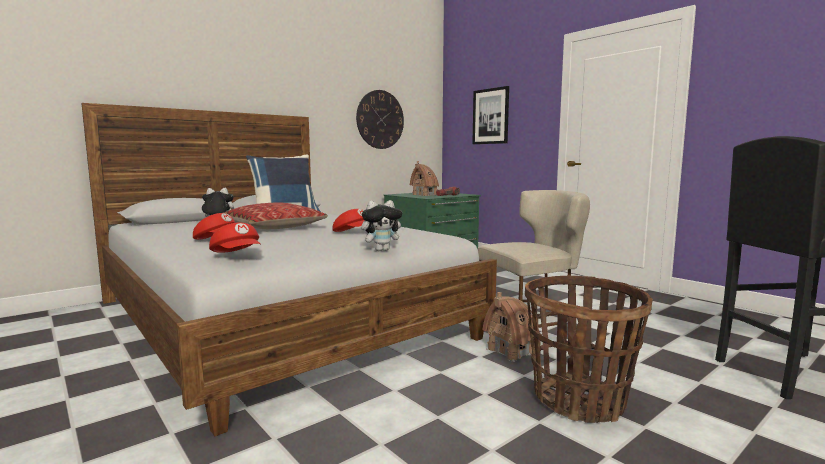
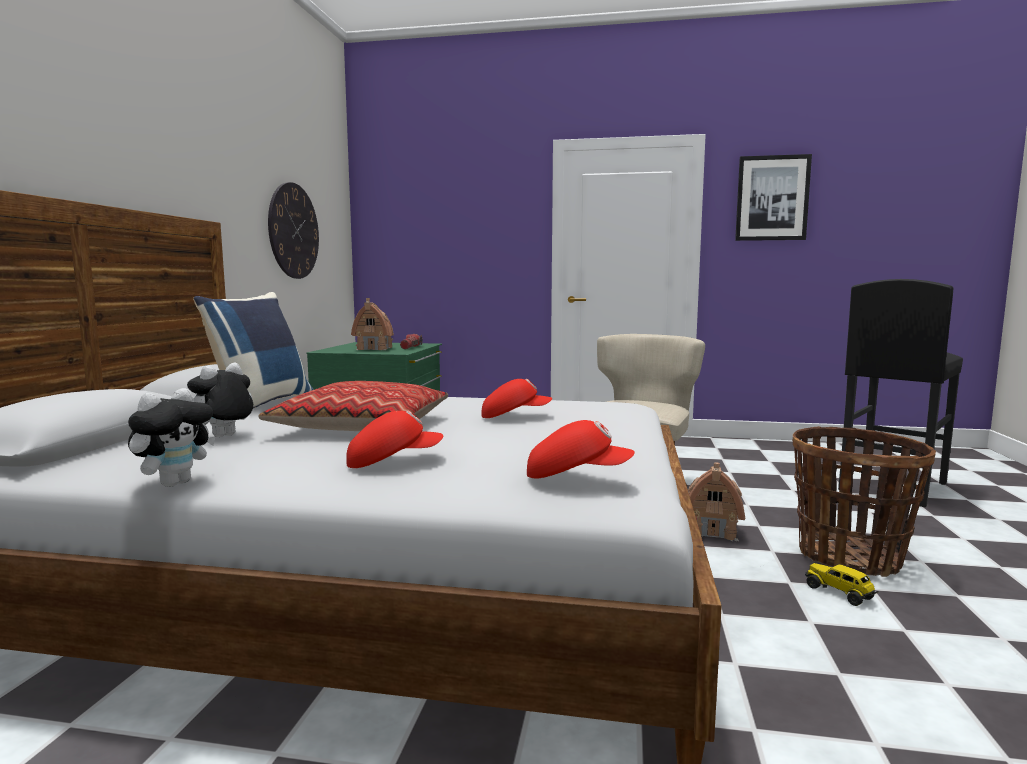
camera: 40 degrees left, 0 degrees up
(382, 250) = (646, 433): plush toy -> plush toy (175, 483)
(490, 116) = (443, 234): picture -> picture (772, 198)
(504, 413) = (839, 593): none -> toy truck

